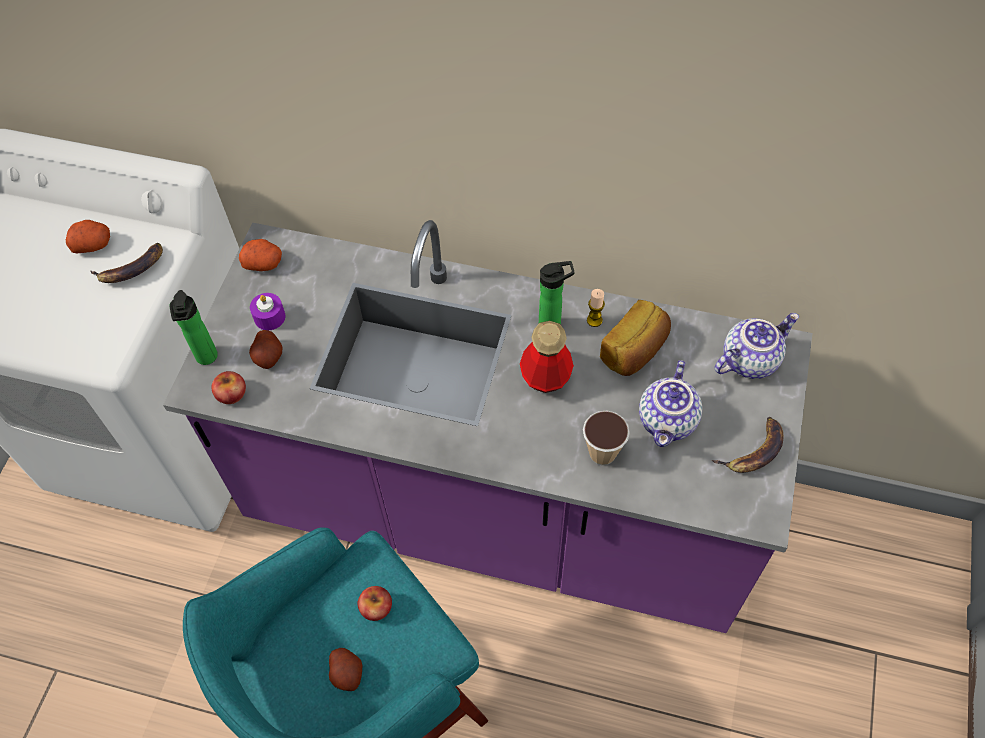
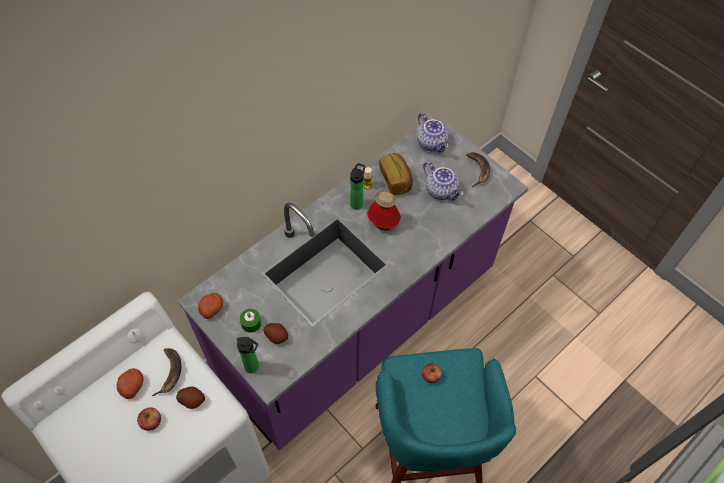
camera: 60 degrees left, 0 degrees up
(231, 393) = (286, 365): apple -> apple (151, 421)
(269, 317) = (251, 323): purple candle -> green candle
(347, 673) = (457, 407): potato -> potato (192, 400)
(602, 453) = (439, 224): cup -> none
(749, 359) = (432, 143): teapot -> teapot turned 150 degrees clockwise

